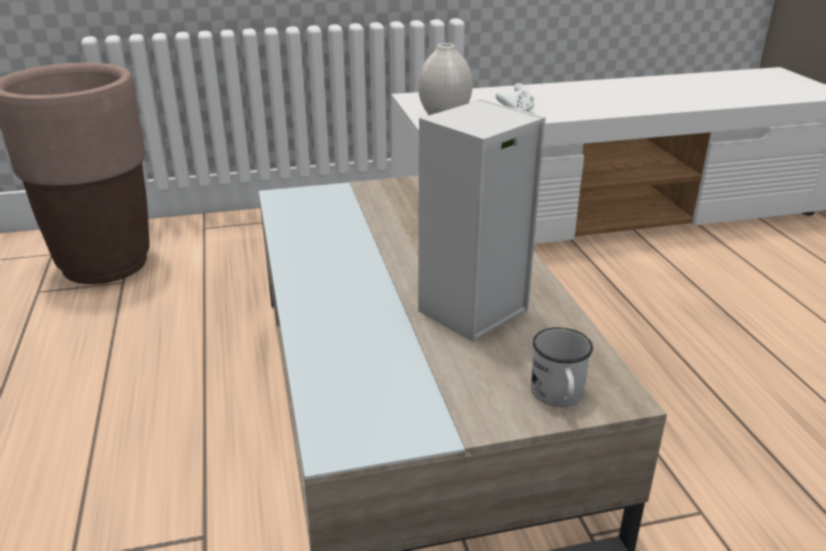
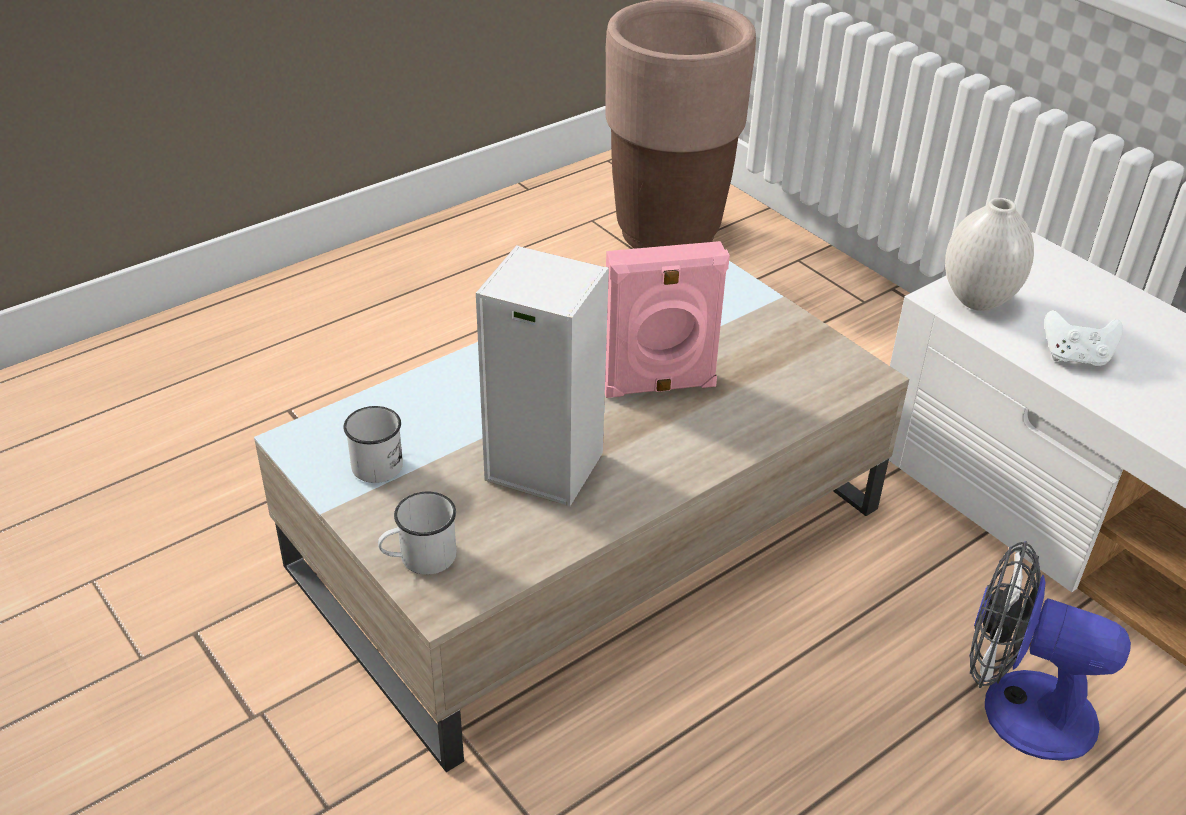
camera: 65 degrees right, 10 degrees up
(407, 394) = (378, 460): none -> white mug
(412, 244) = (659, 387): none -> pink speaker
(642, 286) = (1018, 707): none -> fan

